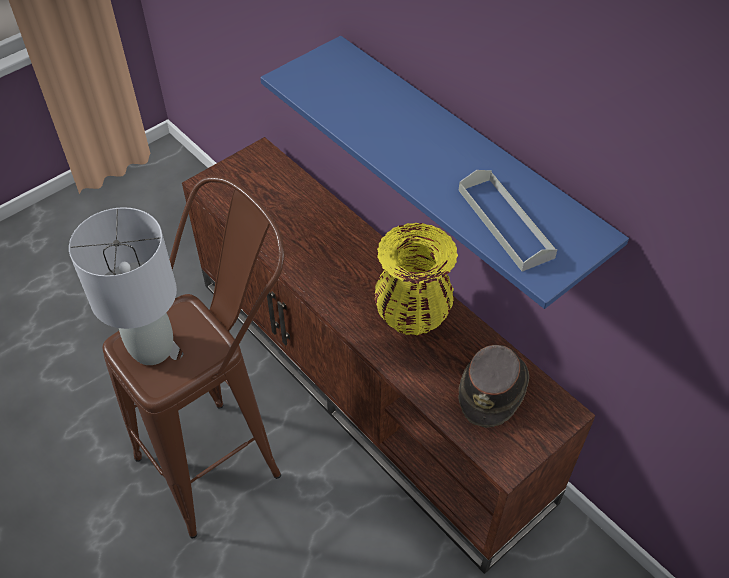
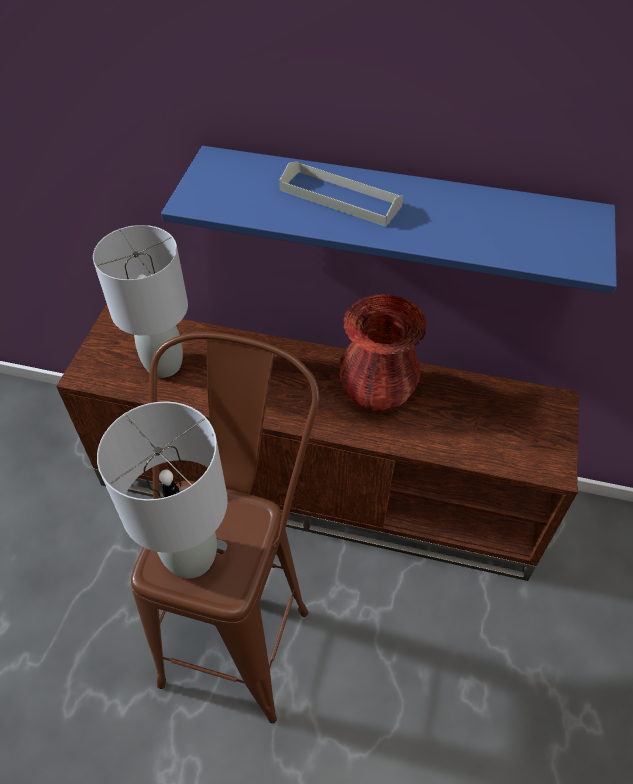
camera: 35 degrees left, 0 degrees up
(268, 205) = (164, 364): none -> grey table lamp
(412, 316) = (377, 392): yellow vase -> red vase
(493, 389) = (492, 415): brown hat -> none
(505, 223) = (516, 238): grey tray -> grey tray (340, 198)

